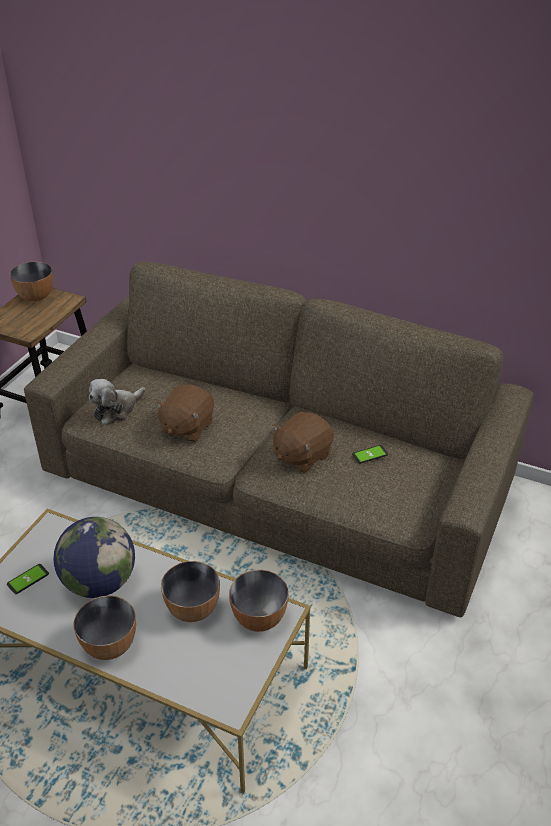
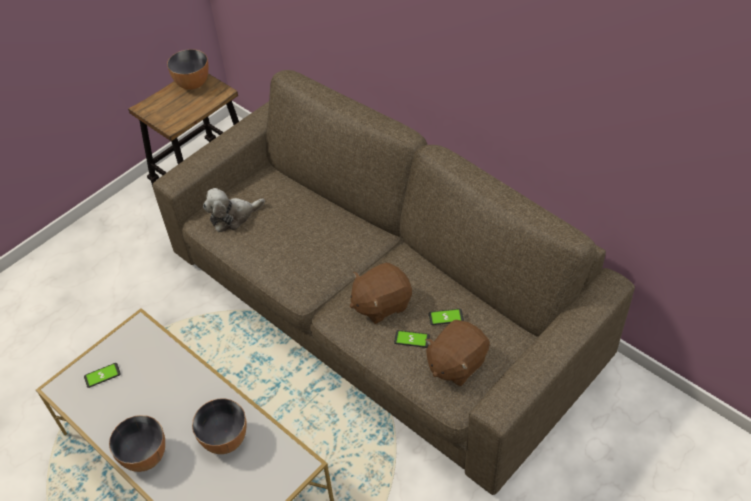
camera: 20 degrees right, 10 degrees up
(99, 582) = (158, 393): globe -> none
(187, 427) = (287, 250): brown plush toy -> brown plush toy (456, 363)
(259, 619) = (277, 464): bowl -> none
(346, 478) = (412, 339): none -> phone

